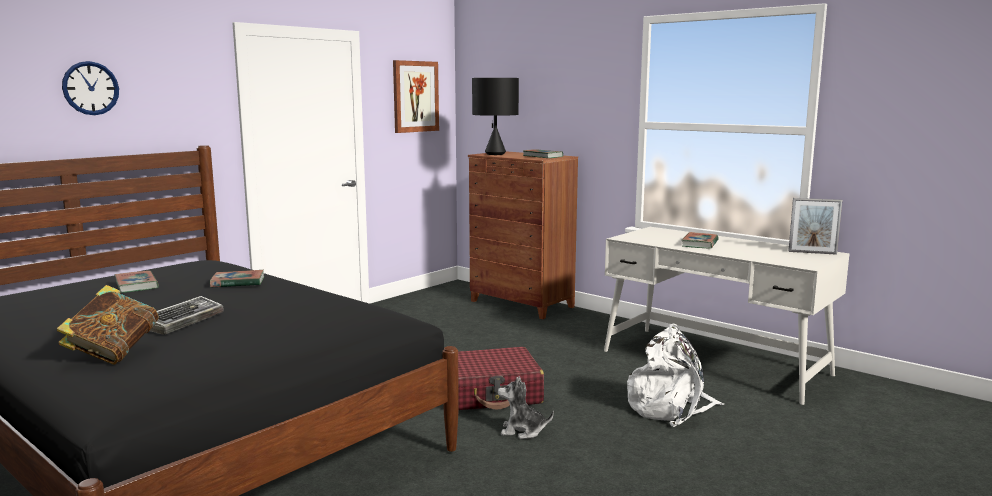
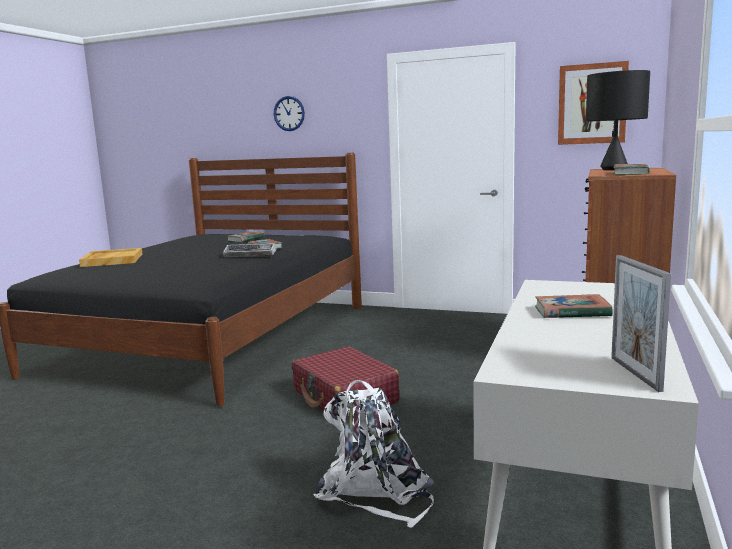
camera: 70 degrees right, 0 degrees up
(113, 354) = (112, 260): book -> beige tray
(182, 321) = (171, 256): keyboard -> keyboard (251, 255)
(522, 431) = (270, 424): plush toy -> none

